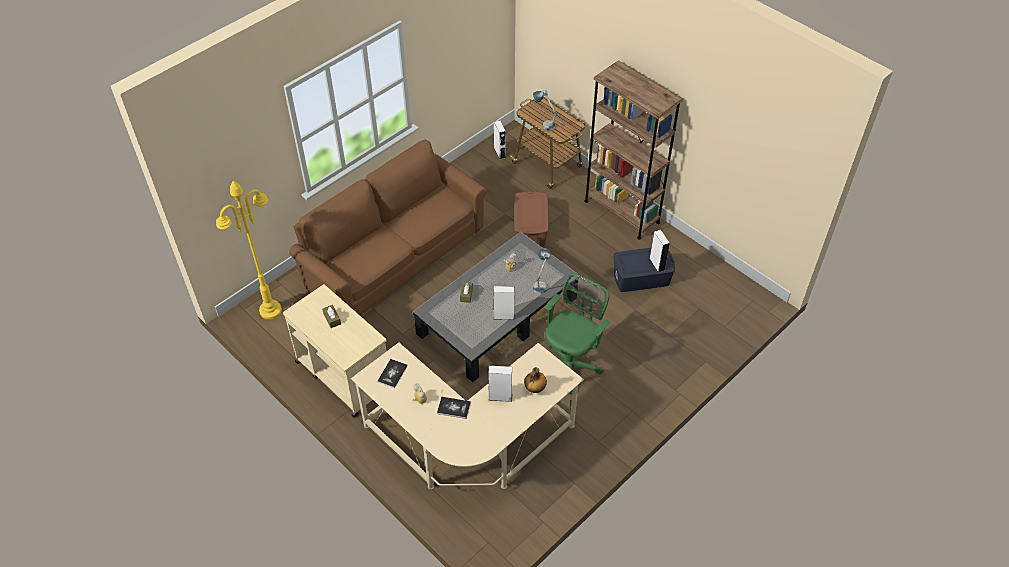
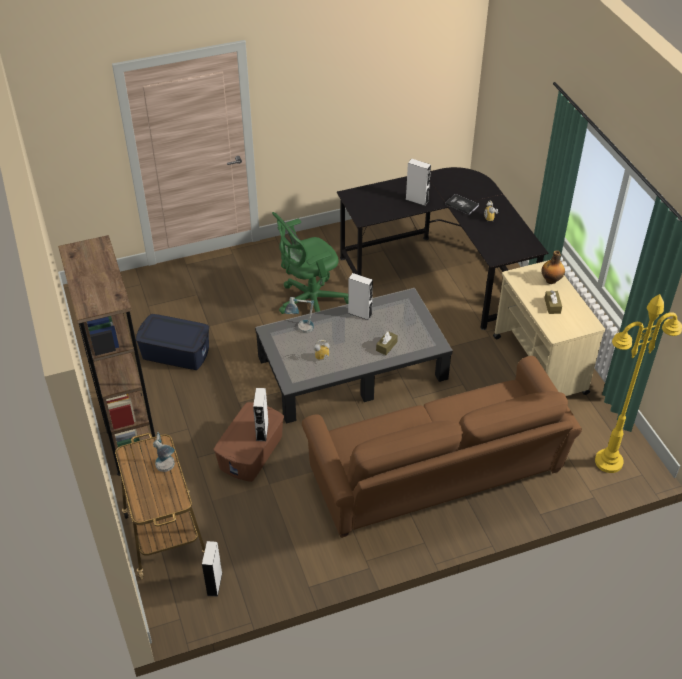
camera: 155 degrees left, 5 degrees down
(392, 374) = (506, 244): book -> none
(469, 446) = (441, 272): beige desk -> black desk
(534, 389) = (383, 197): bottle -> bottle (551, 280)
(657, 264) = (162, 325): white speaker -> white speaker (262, 431)

